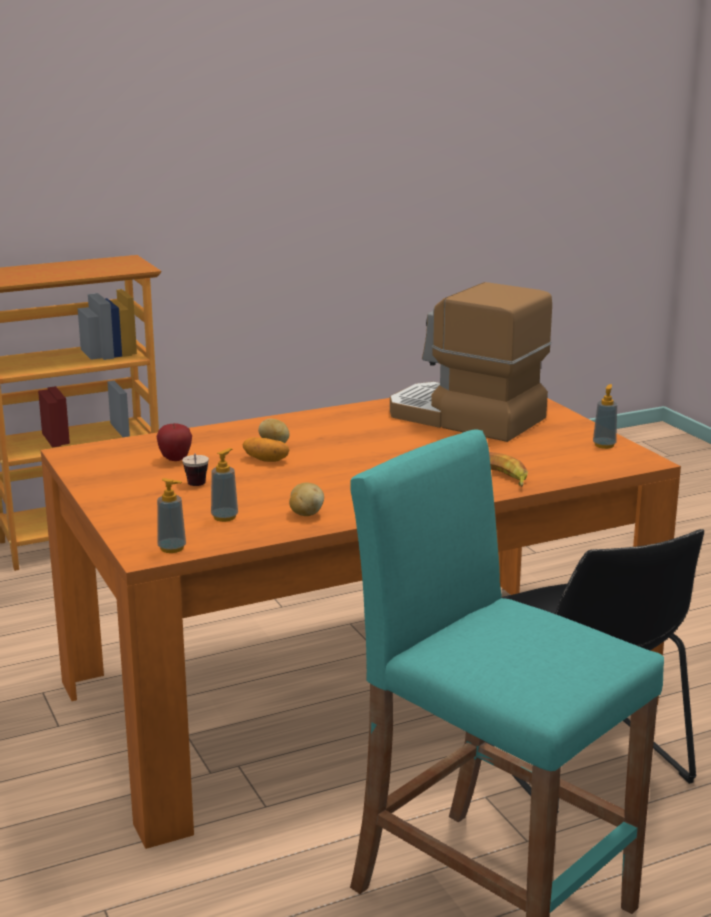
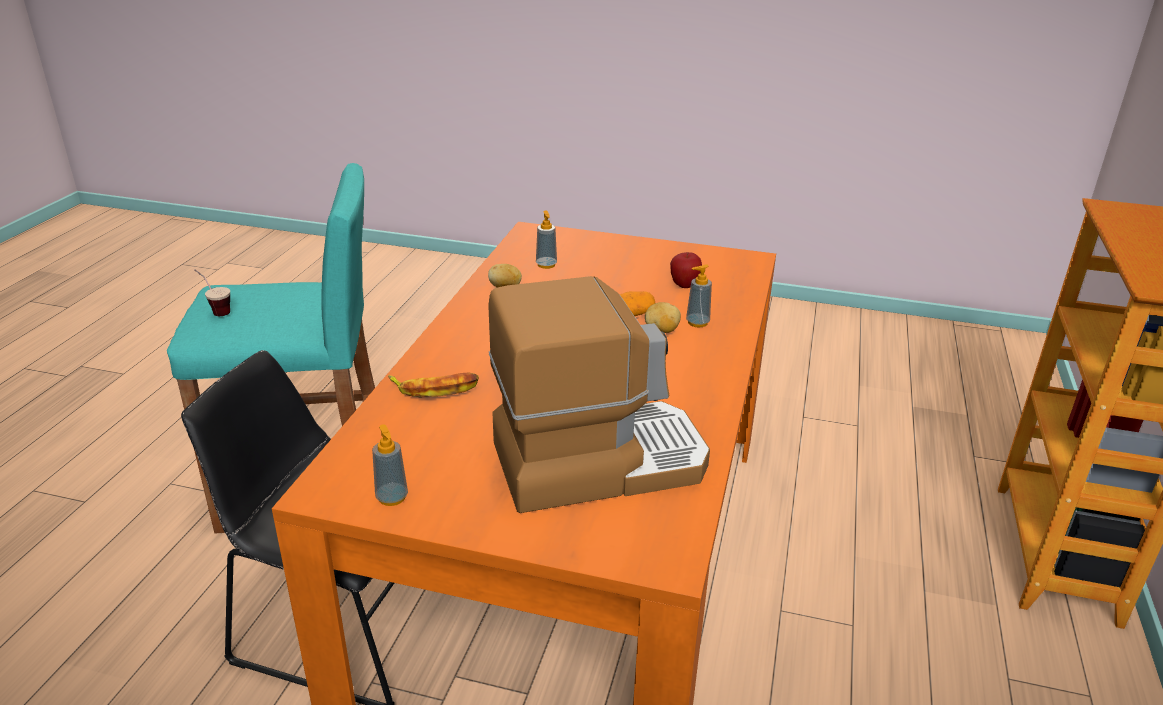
camera: 130 degrees right, 10 degrees up
(172, 548) = (527, 238): soap dispenser -> soap dispenser (697, 322)
(196, 487) = (614, 274): cup -> cup (215, 310)

